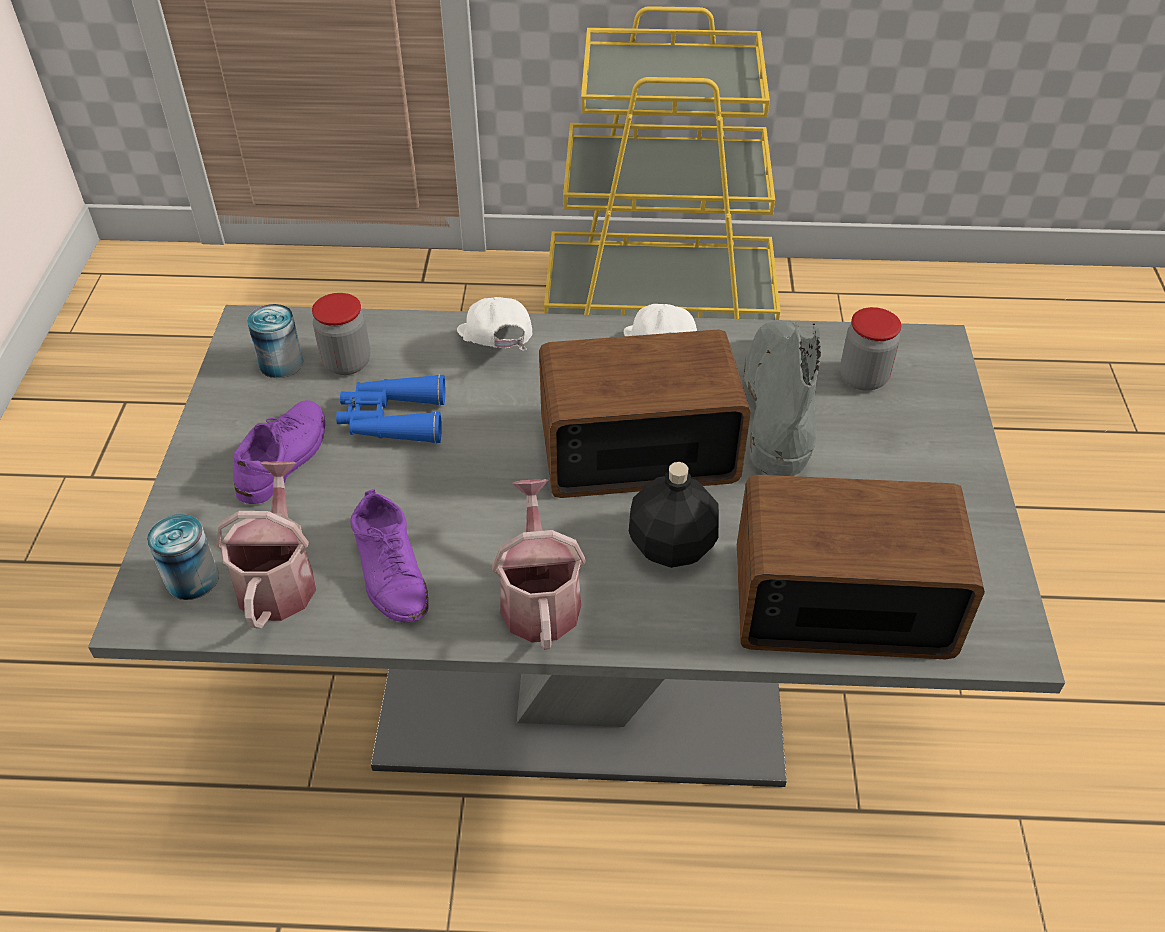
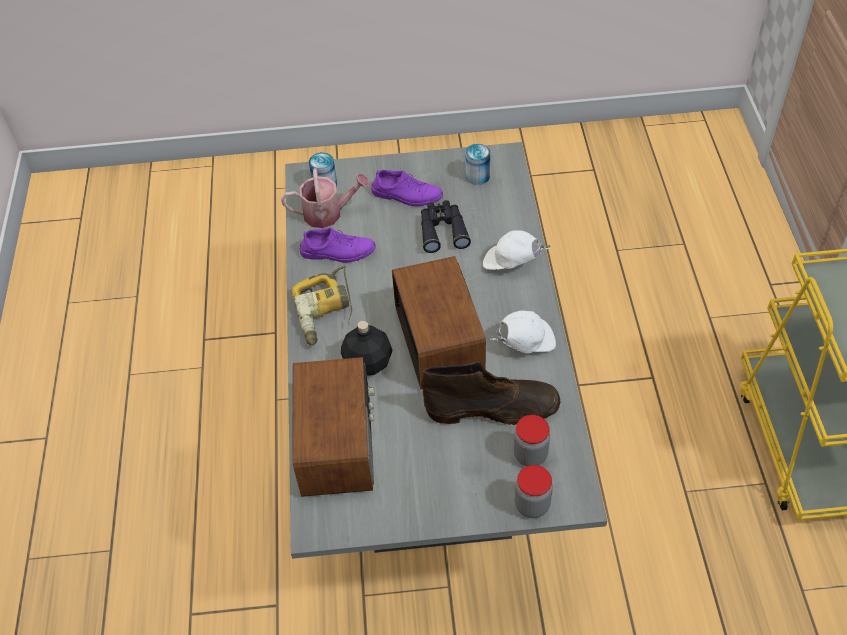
camera: 85 degrees right, 5 degrees up
(347, 363) = (484, 202): jar -> jar (532, 505)
(390, 570) = (338, 252): purple shoe -> purple shoe turned 150 degrees counterclockwise
(392, 420) = (442, 230): blue binoculars -> black binoculars
(496, 349) = (511, 263): white cap -> white cap turned 135 degrees counterclockwise
(539, 598) = (326, 312): watering can -> power drill
(778, 404) = (493, 408): grey boot -> brown boot

